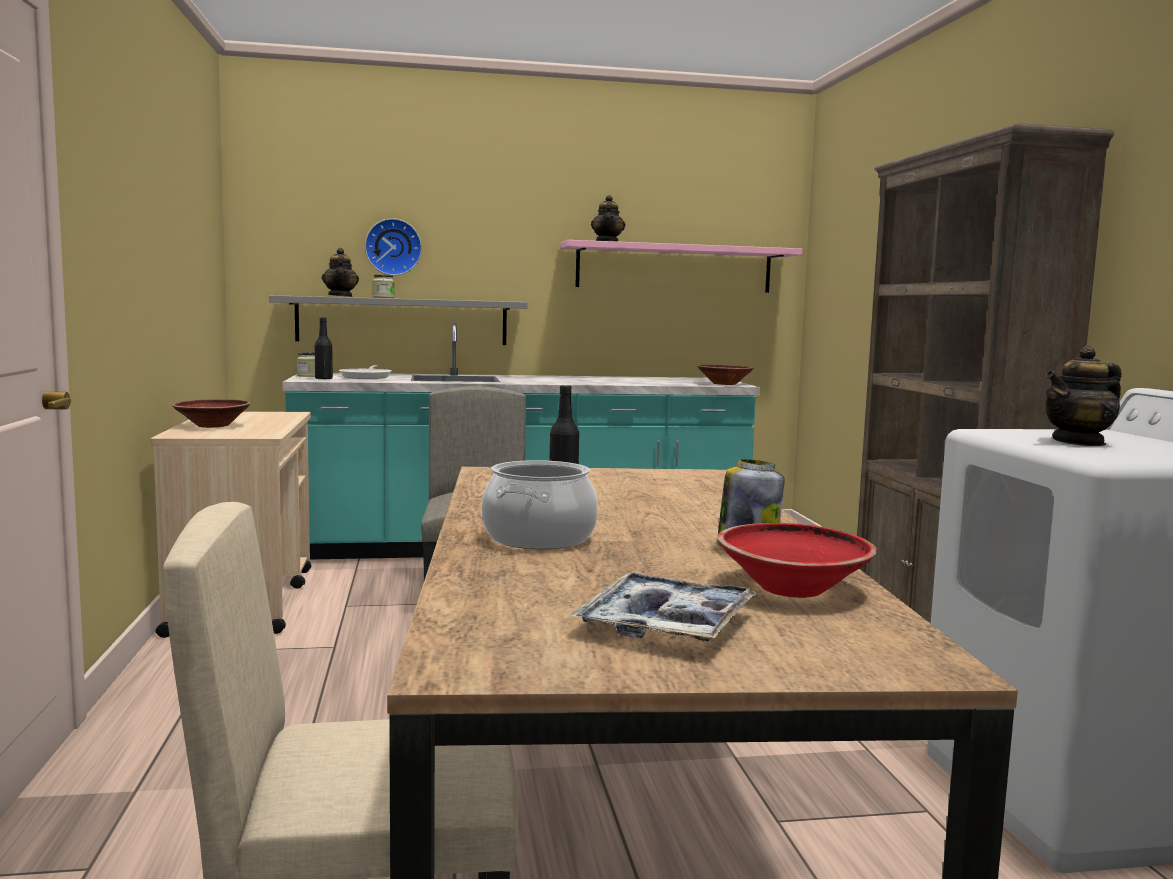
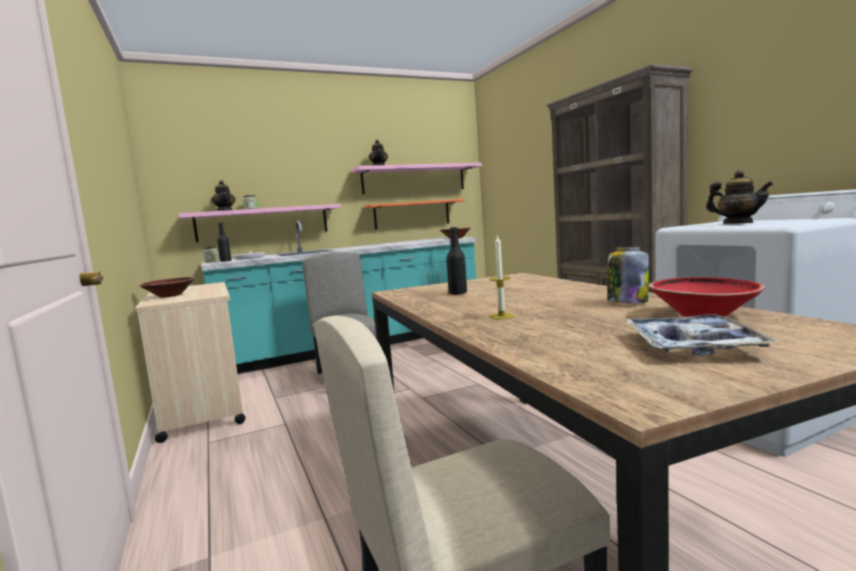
camera: 15 degrees left, 0 degrees up
(393, 247) = (252, 178): wall clock -> none
(402, 321) = (263, 223): grey shelf -> pink shelf
(540, 538) = (501, 316): cooking pot -> candle
(663, 330) = (412, 214): none -> orange shelf
(1079, 442) = (738, 224): teapot -> teapot turned 90 degrees counterclockwise

